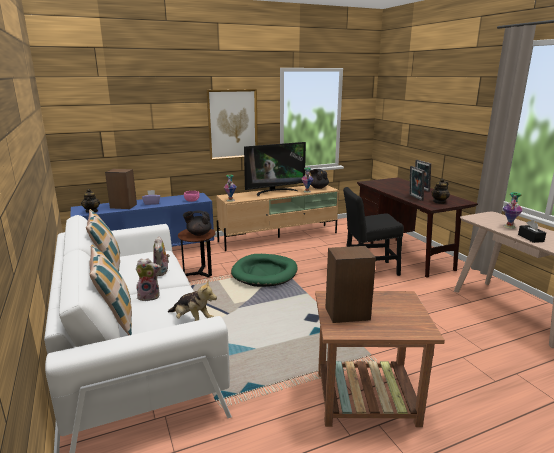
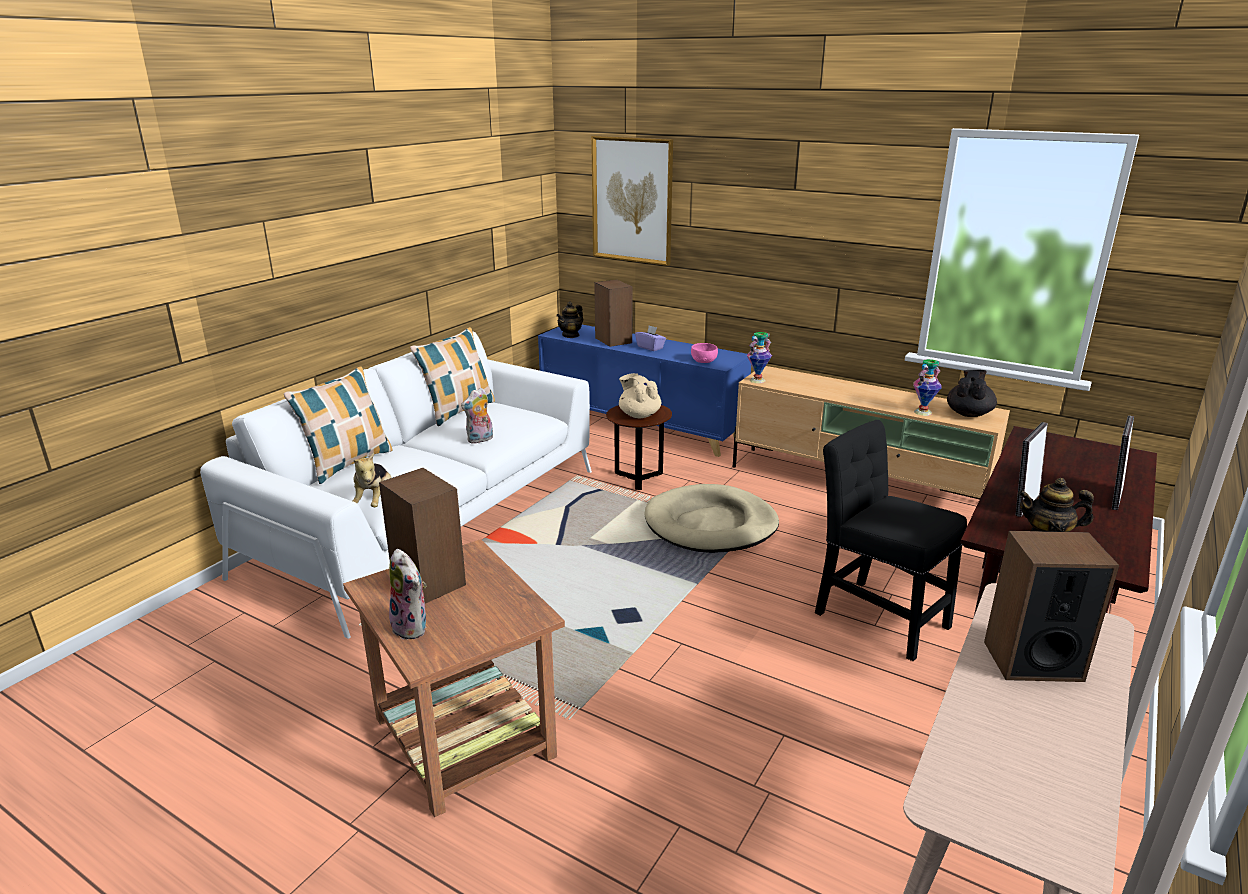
camera: 55 degrees right, 5 degrees up
(149, 296) = (409, 458): plush toy -> plush toy (413, 627)
(198, 234) = (639, 415): black teapot -> beige teapot
(232, 124) = (826, 238): picture -> picture (632, 200)
(265, 273) = (711, 524): green dog bed -> beige dog bed
(274, 191) = (865, 391): television -> none
(509, 226) = (1032, 661): vase -> speaker
(530, 238) = (987, 704): black tissue box -> none

